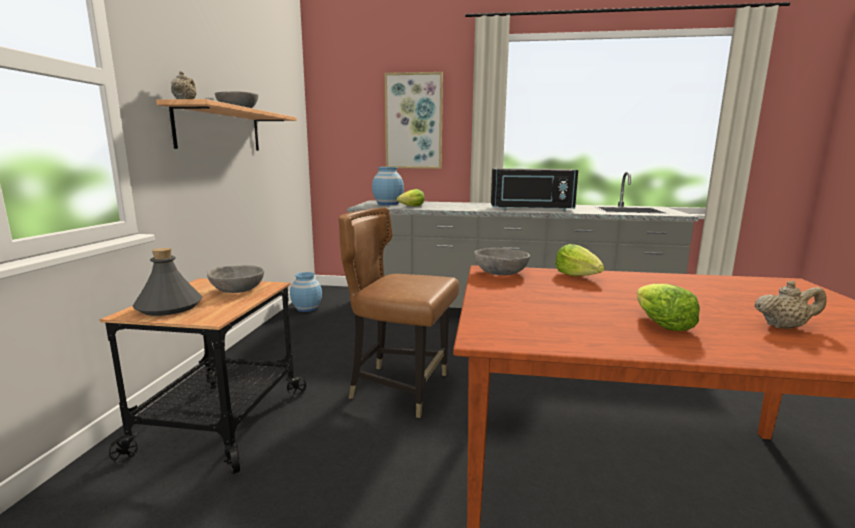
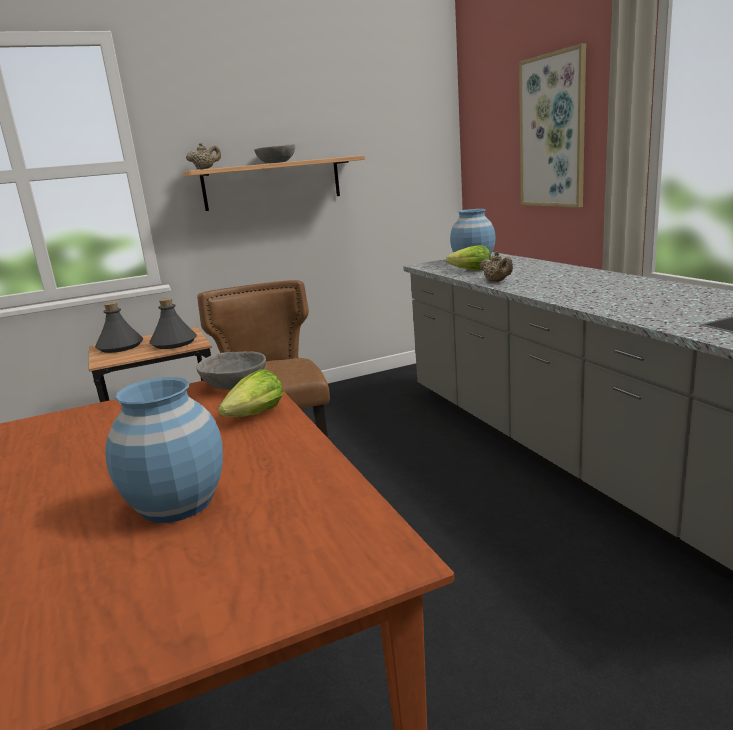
camera: 60 degrees right, 5 degrees up
(237, 290) = (174, 343): grey bowl -> grey bottle
(307, 308) = (400, 376): blue vase -> blue vase (177, 503)
(531, 209) = (588, 298): black microwave -> none
(660, 324) = (66, 483): lettuce -> none
(784, 326) = (78, 554): beige teapot -> beige teapot (497, 281)

